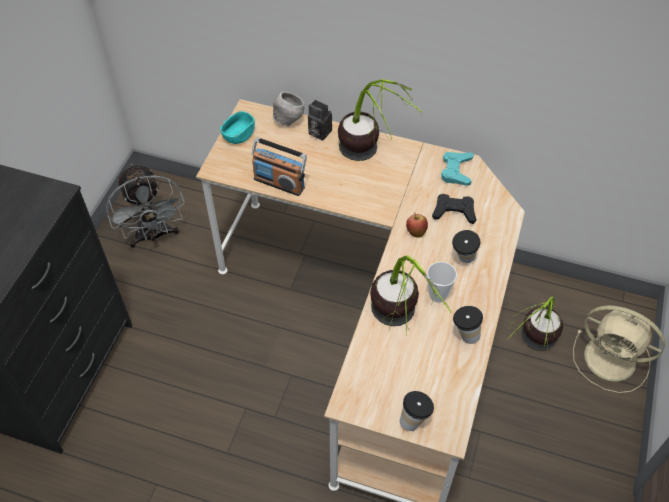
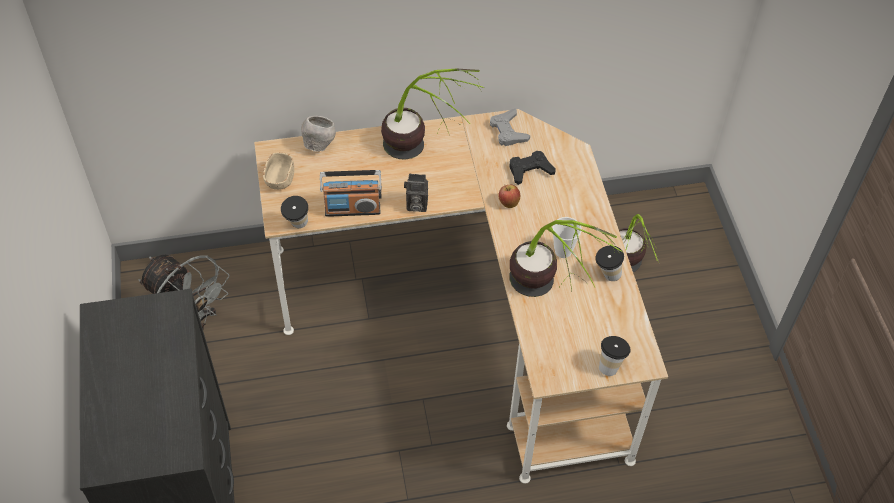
camera: 30 degrees left, 0 degrees up
(239, 135) = (280, 179): turquoise bowl -> beige bowl
(318, 132) = (356, 145): camera -> camera (415, 205)
(456, 171) = (508, 131): turquoise game controller -> grey game controller
(463, 260) = (564, 210): cup -> cup (297, 226)
(612, 359) = (697, 252): beige fan -> none

